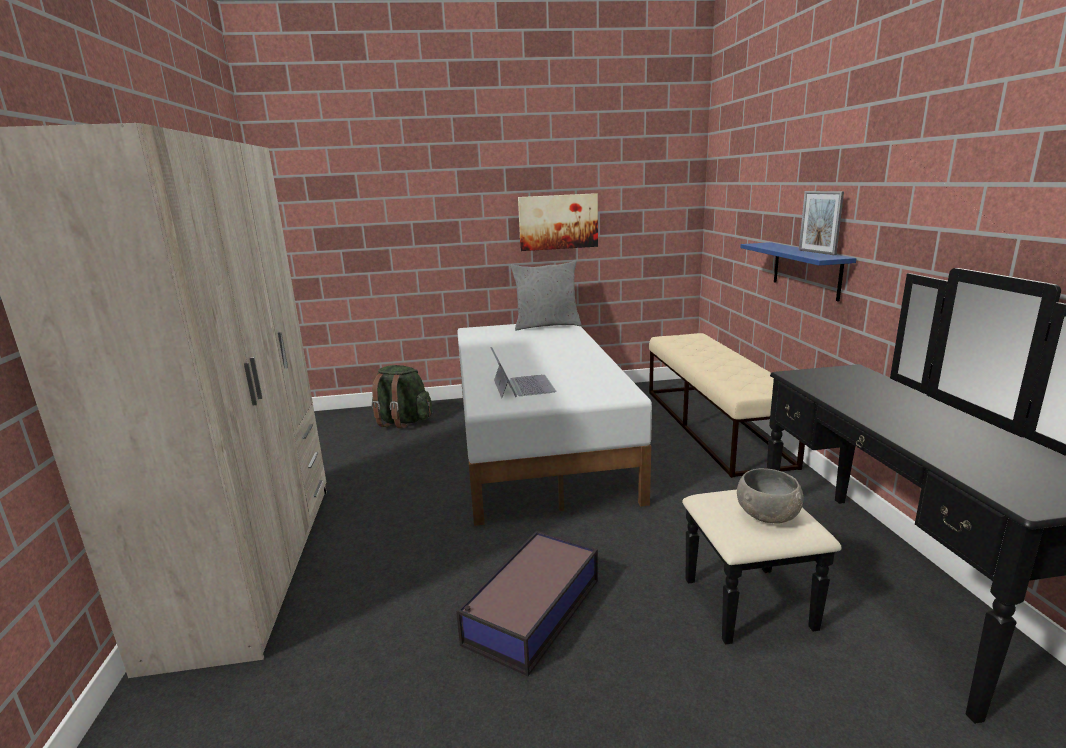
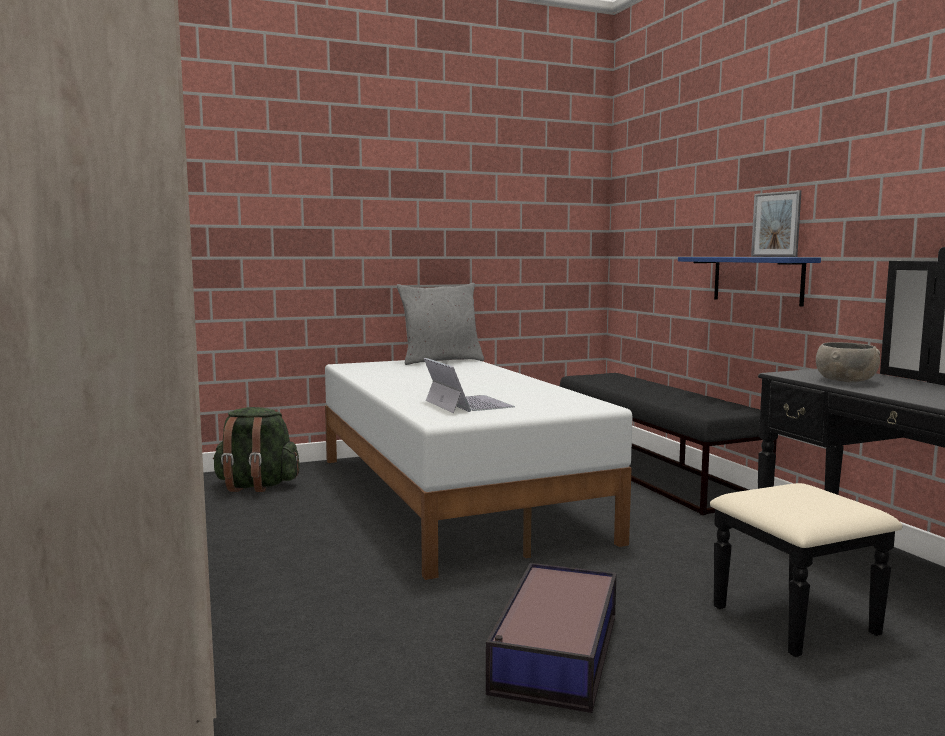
camera: 15 degrees left, 10 degrees down
(558, 222) = (450, 237): picture -> none
(713, 425) = (653, 472): beige bench -> black bench
(767, 514) = (817, 500): grey bowl -> grey bowl (845, 380)

